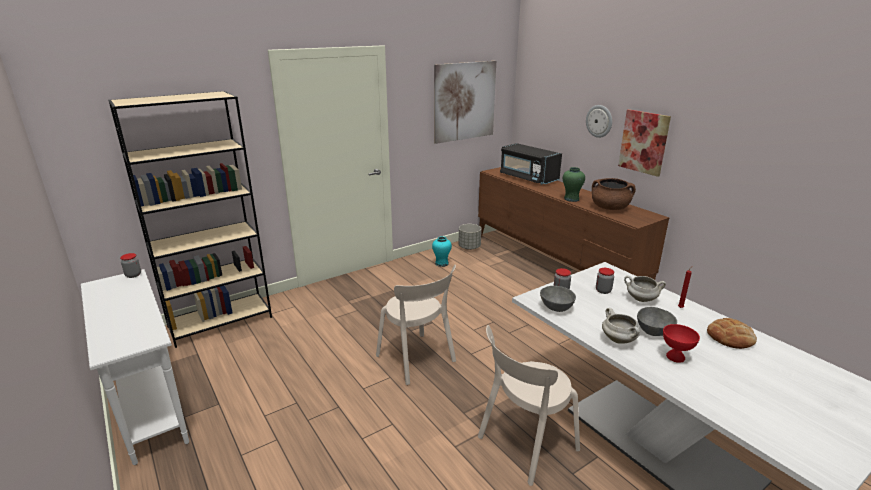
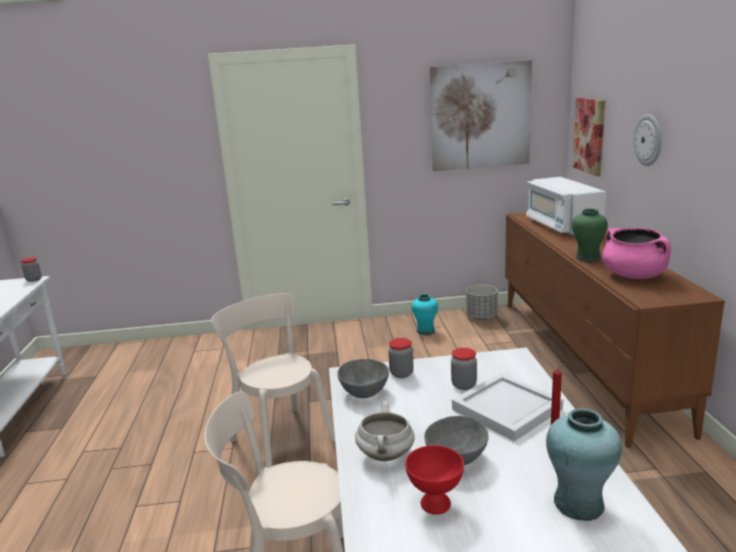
camera: 30 degrees right, 5 degrees down
(221, 321) = (145, 350): beige bookcase -> none
(417, 360) = (280, 437): beige chair -> beige chair turned 150 degrees clockwise
(527, 178) = (562, 226): black microwave -> white microwave
(610, 208) = (634, 275): brown cooking pot -> pink cooking pot
(641, 299) = (505, 409): white cooking pot -> white tray
(644, 142) = (698, 171): picture -> picture (589, 135)
(730, 337) = (578, 503): bread -> turquoise vase

